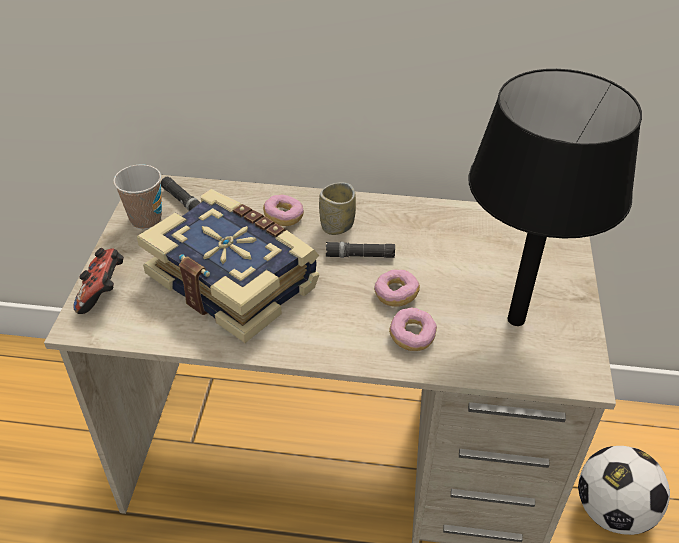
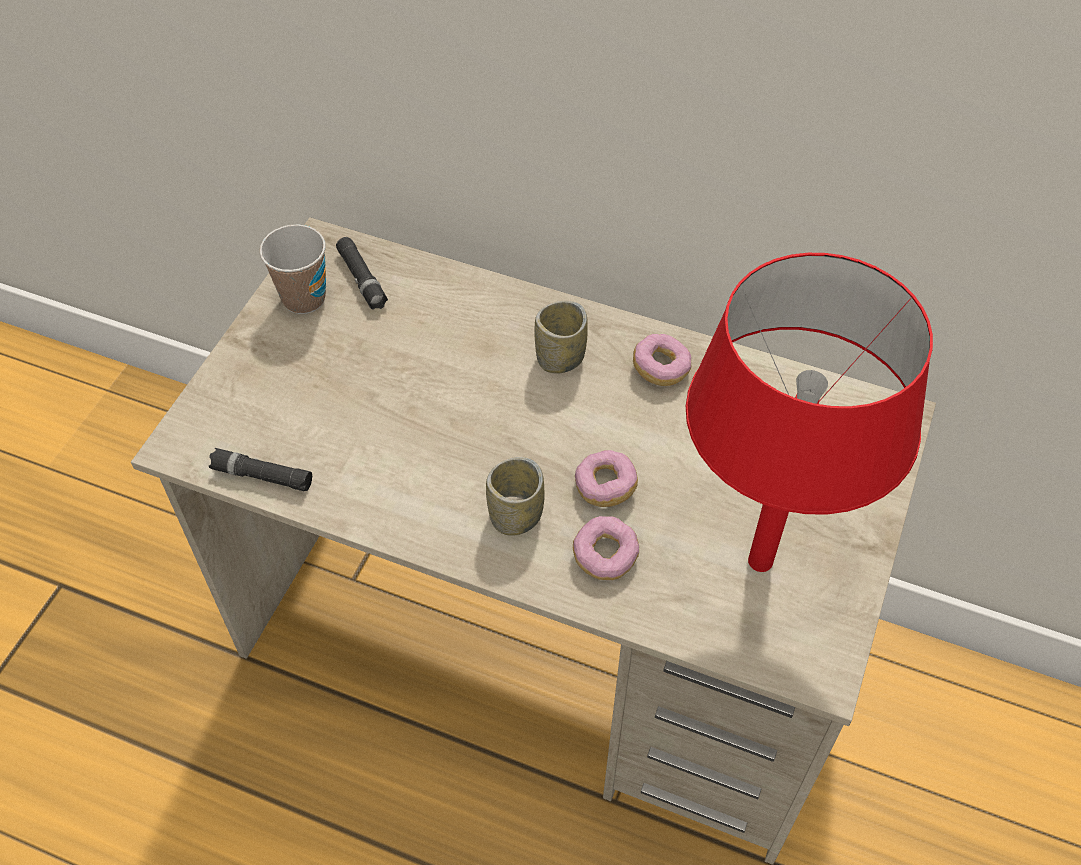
camera: 15 degrees right, 10 degrees up
(104, 293) = (221, 404): game controller -> none
(234, 279) = (395, 417): book -> none
(283, 217) = (490, 330): donut -> donut (661, 368)
(341, 324) = (515, 516): none -> cup
(360, 255) = (576, 413): black flashlight -> black flashlight (262, 476)
(515, 320) = (759, 561): black table lamp -> red table lamp
(612, 511) = (905, 814): football -> none

